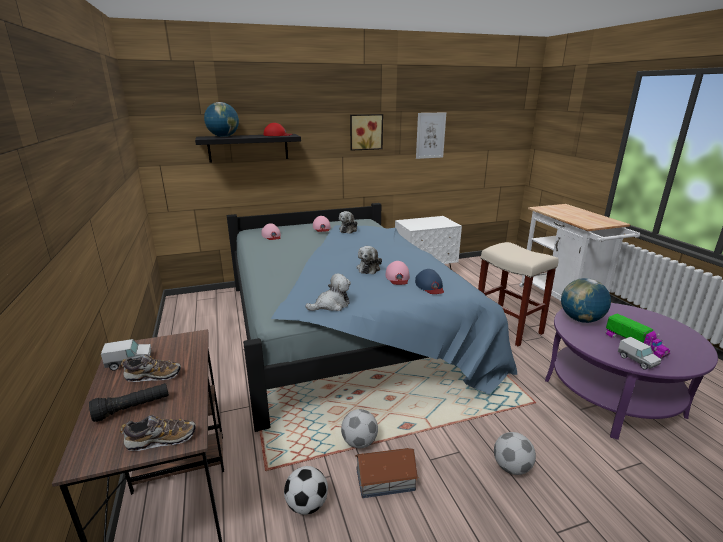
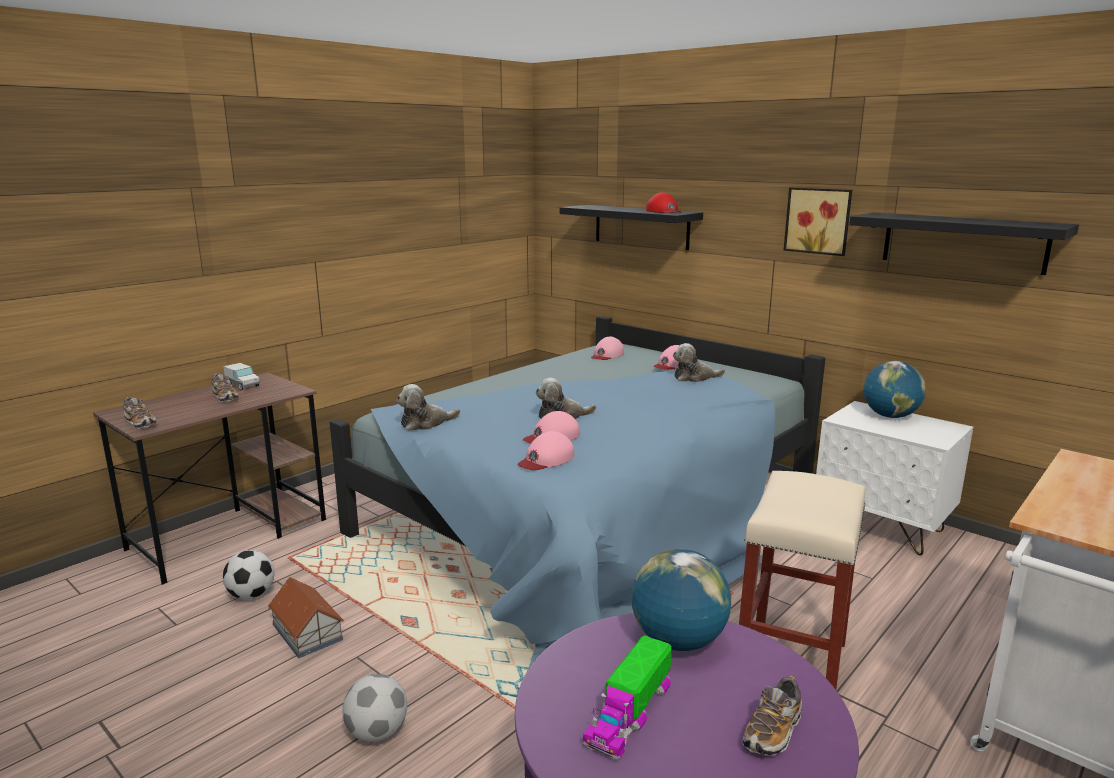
camera: 60 degrees right, 5 degrees down
(133, 408) = (178, 405): black flashlight -> none
(223, 137) = (602, 207): globe -> globe (890, 416)
(331, 305) = (425, 423): plush toy -> plush toy turned 120 degrees clockwise
(359, 442) = (359, 597): football -> none
(430, 135) = (963, 242): picture -> black shelf
(430, 286) = (546, 459): blue cap -> pink cap
(637, 361) = (558, 716): toy truck -> none
(645, 321) = (773, 731): none -> shoe

